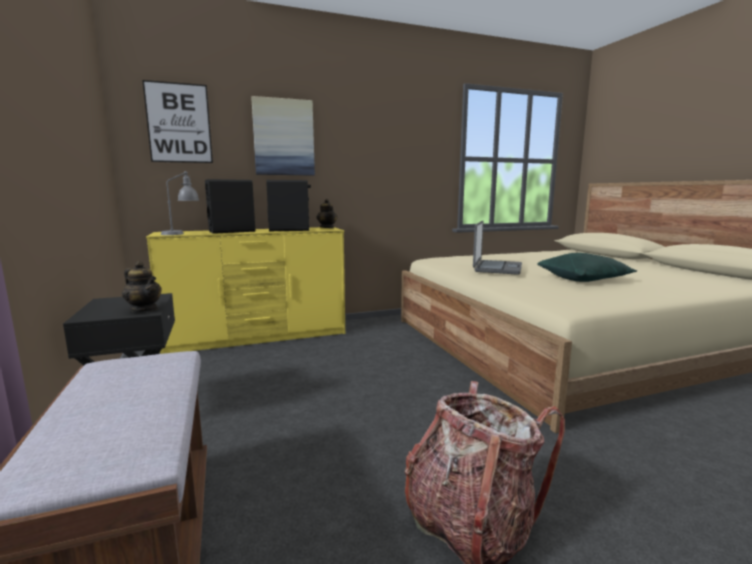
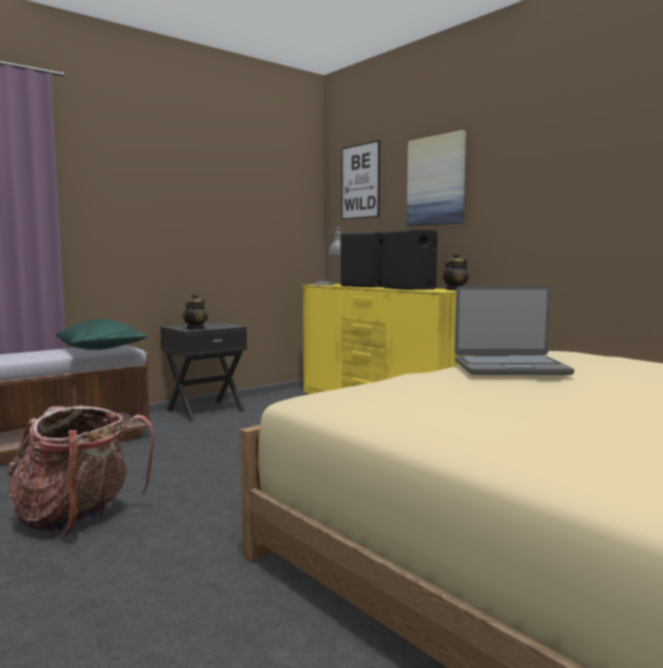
camera: 70 degrees right, 5 degrees down
(583, 279) = (527, 405): green pillow -> green pillow (102, 350)

